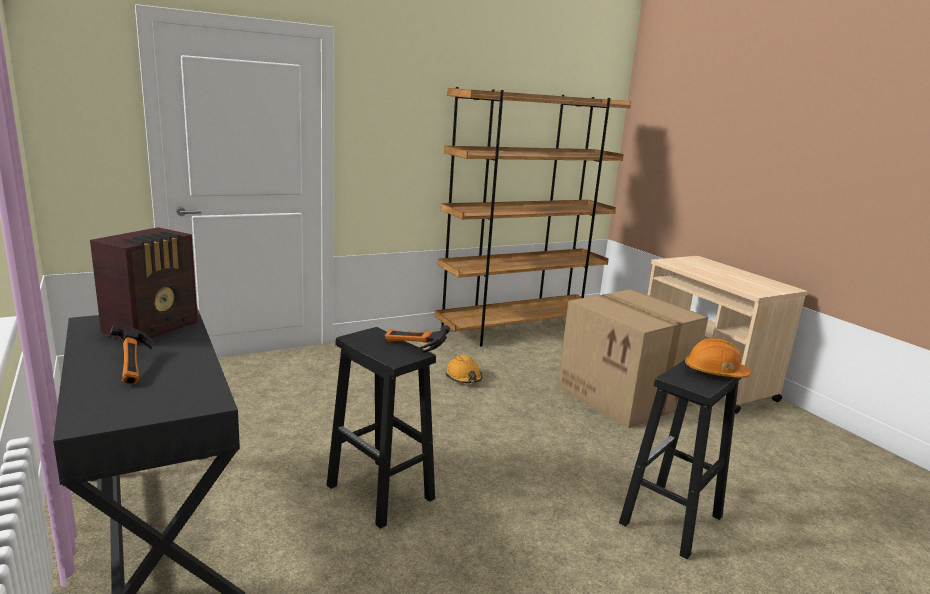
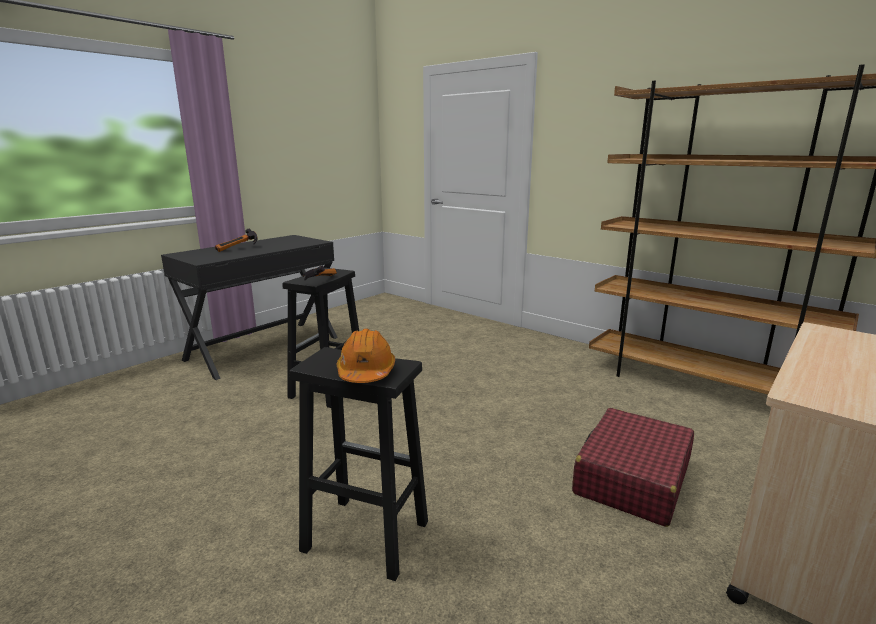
camera: 70 degrees right, 0 degrees up
(154, 328) = (291, 243): radio -> none
(464, 377) = (535, 381): orange hard hat -> none
(625, 396) = (631, 478): cardboard box -> red suitcase

